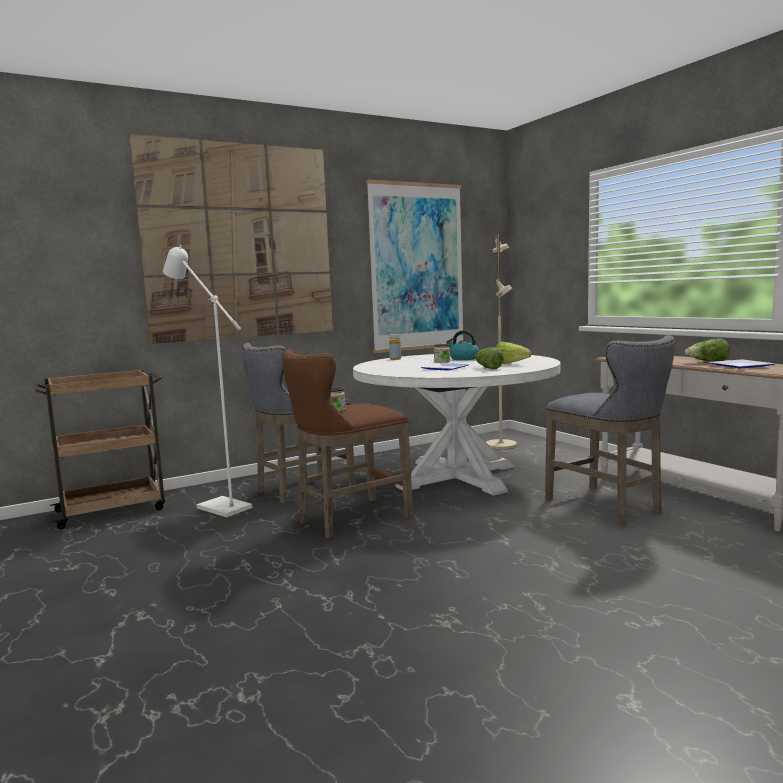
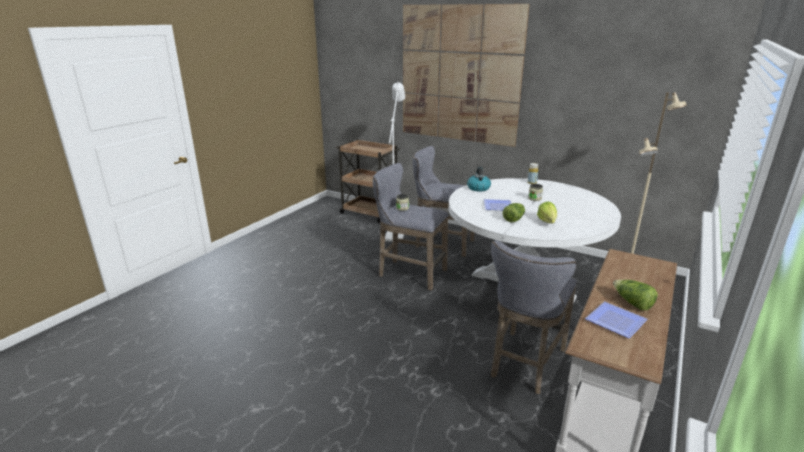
camera: 60 degrees right, 15 degrees up
(348, 520) = (408, 273): brown stool -> grey stool
(417, 267) = (605, 107): picture -> none
(463, 359) = (559, 202): kettle -> kettle (478, 188)

